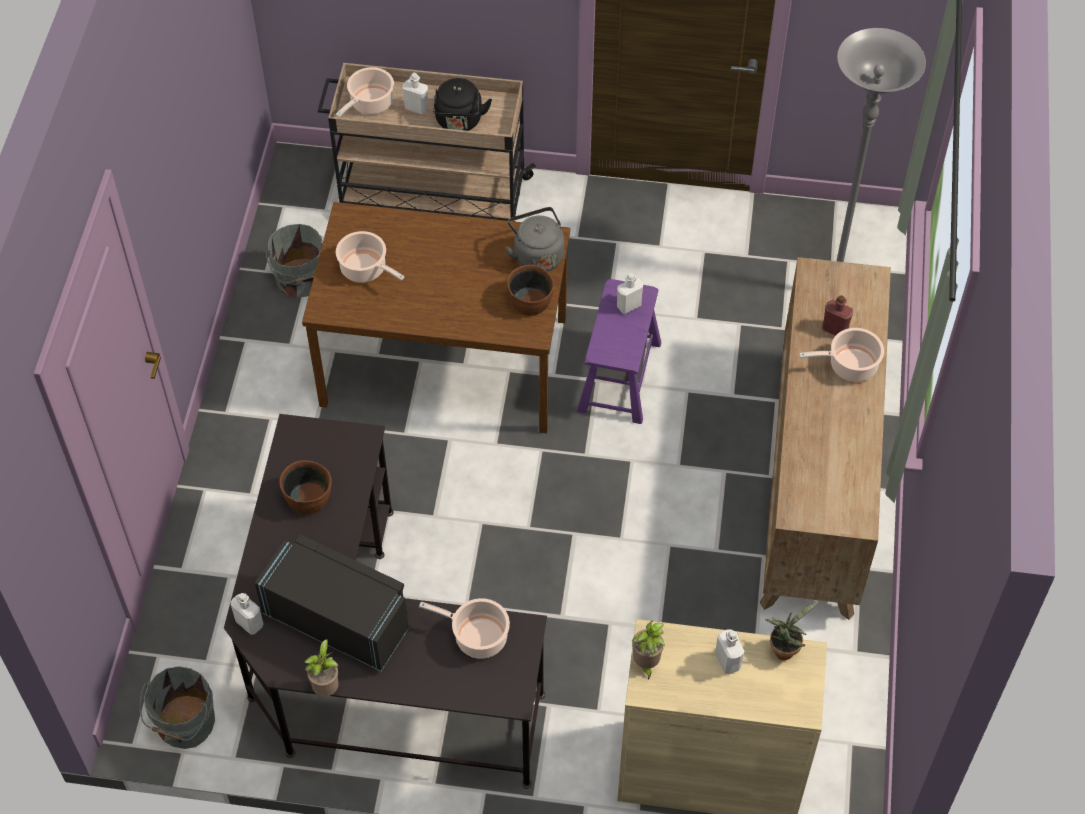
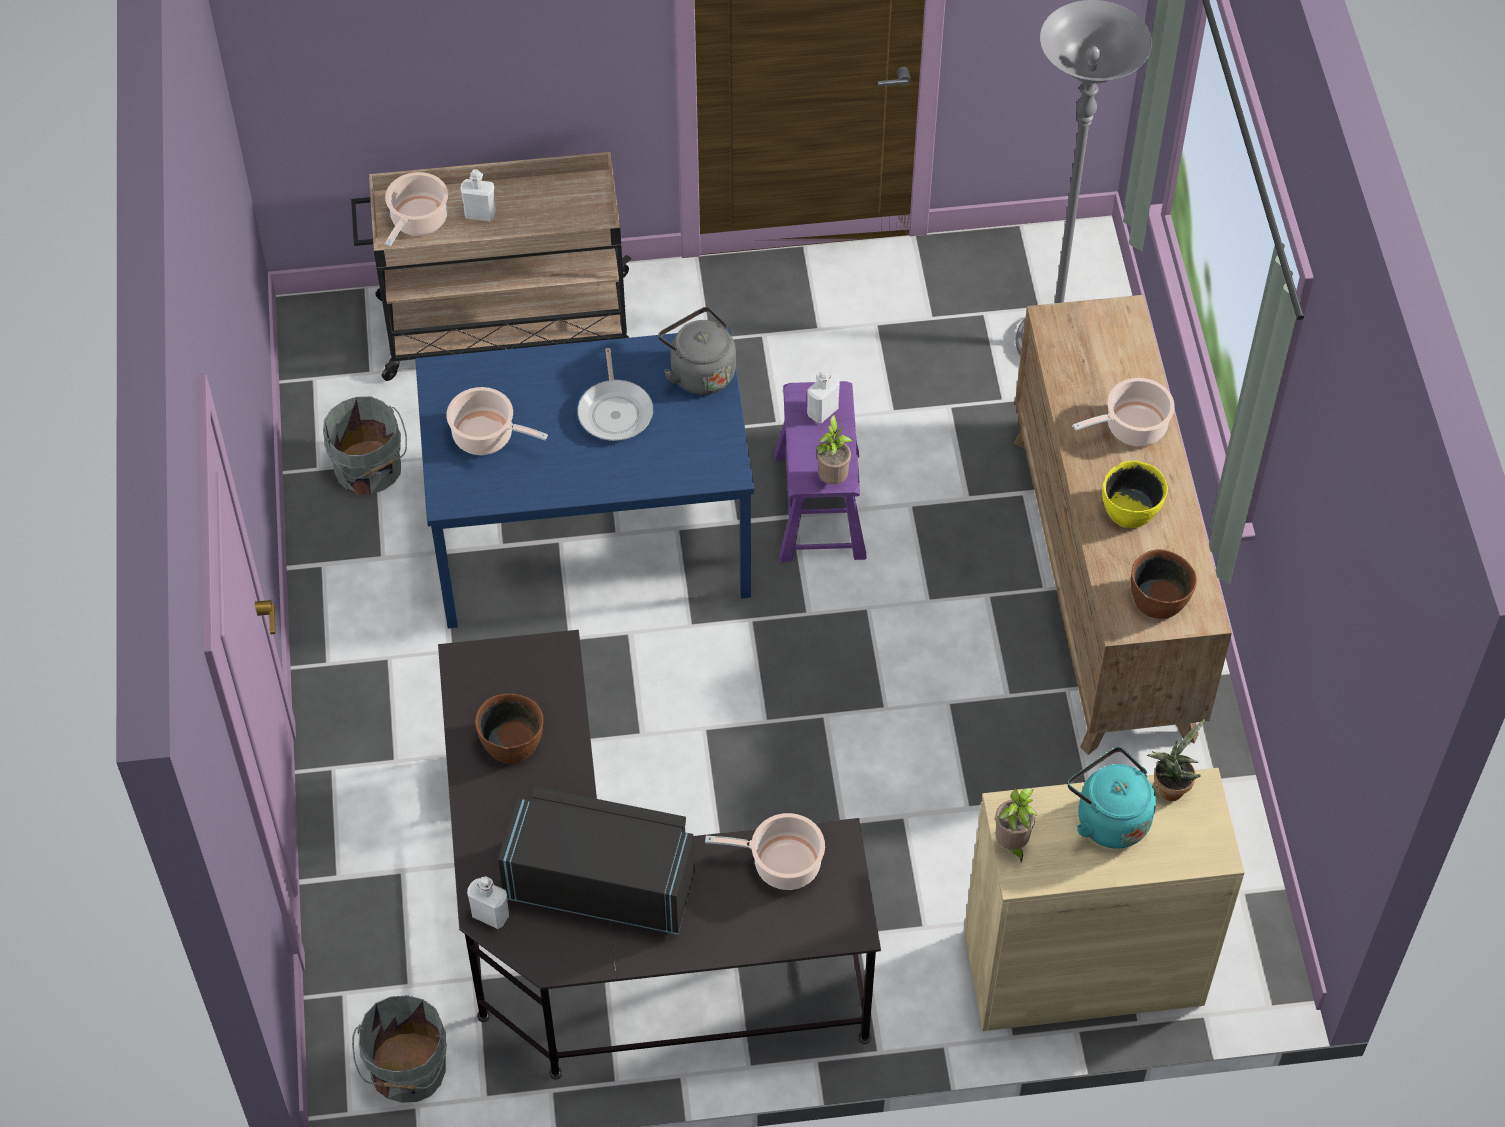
camera: 15 degrees left, 0 degrees up
(327, 687) = (616, 971): potted plant -> potted plant (833, 478)
(446, 360) = (593, 533): brown dining table -> blue dining table
(459, 122) = (541, 221): black kettle -> none
(465, 271) = (615, 411): none -> frying pan
(530, 301) = (711, 432): brown bowl -> brown bowl (1159, 598)
(727, 661) = (1108, 818): white bottle -> turquoise kettle
(829, 428) = (1131, 509): none -> yellow bowl
(835, 329) = (1100, 386): red bottle -> none

